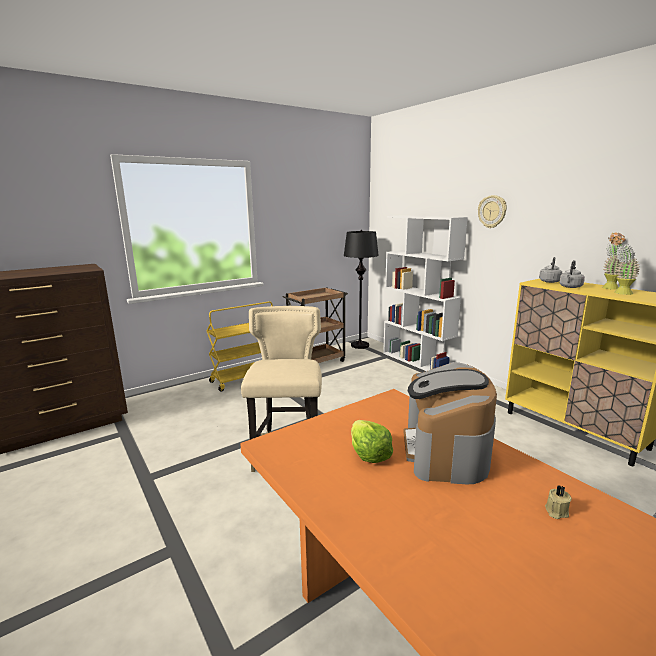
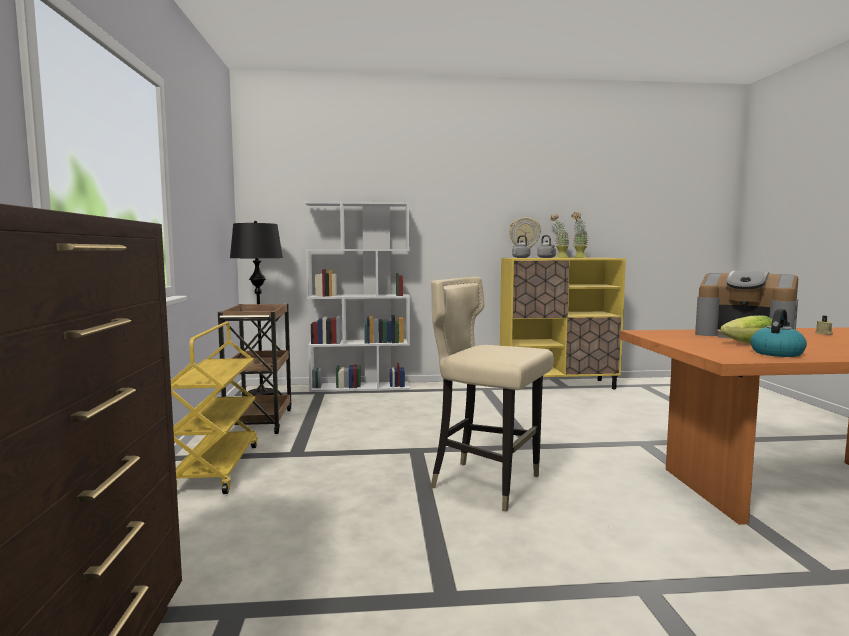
camera: 60 degrees left, 10 degrees down
(321, 469) = (776, 353): none -> kettle
(492, 211) = (435, 199): wall clock -> wall clock (524, 233)

